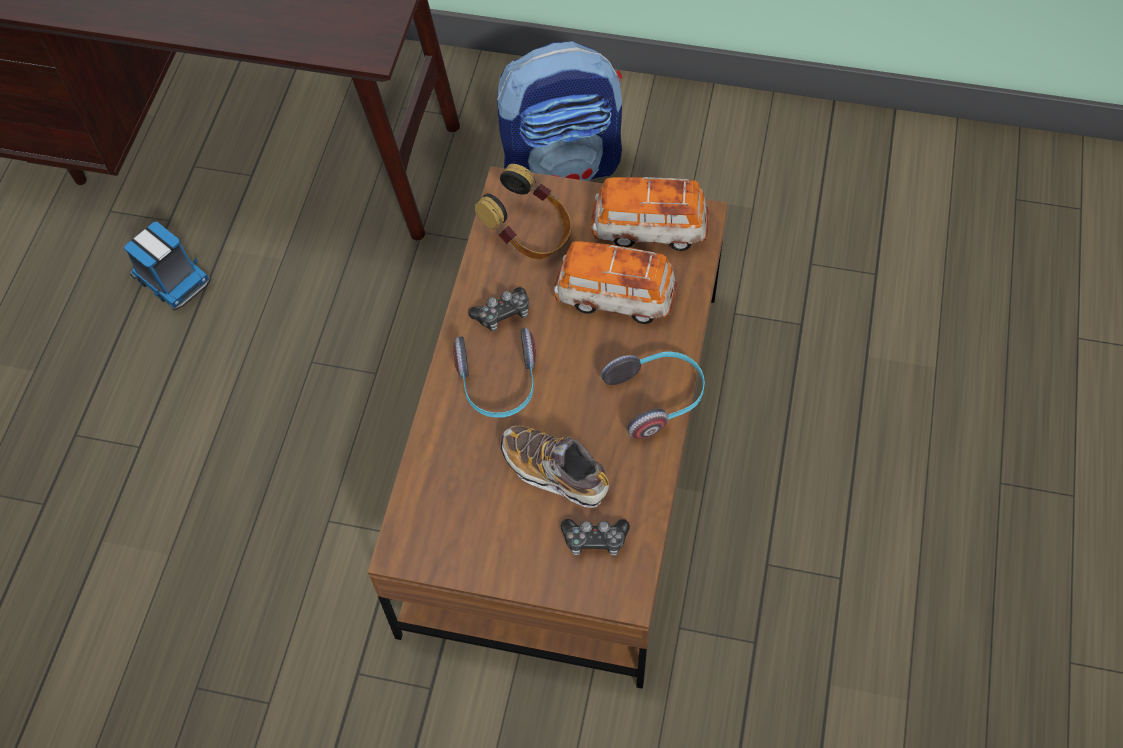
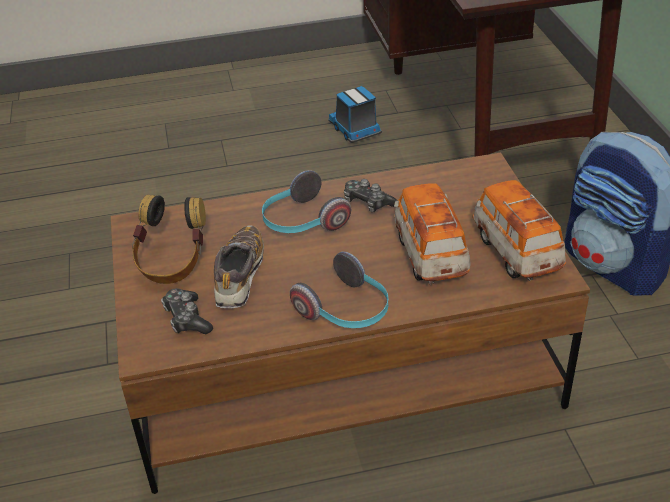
camera: 65 degrees right, 20 degrees down
(171, 279) = (355, 129): toy truck -> toy truck turned 135 degrees clockwise
(529, 235) = (452, 191): headphones -> headphones (172, 263)

